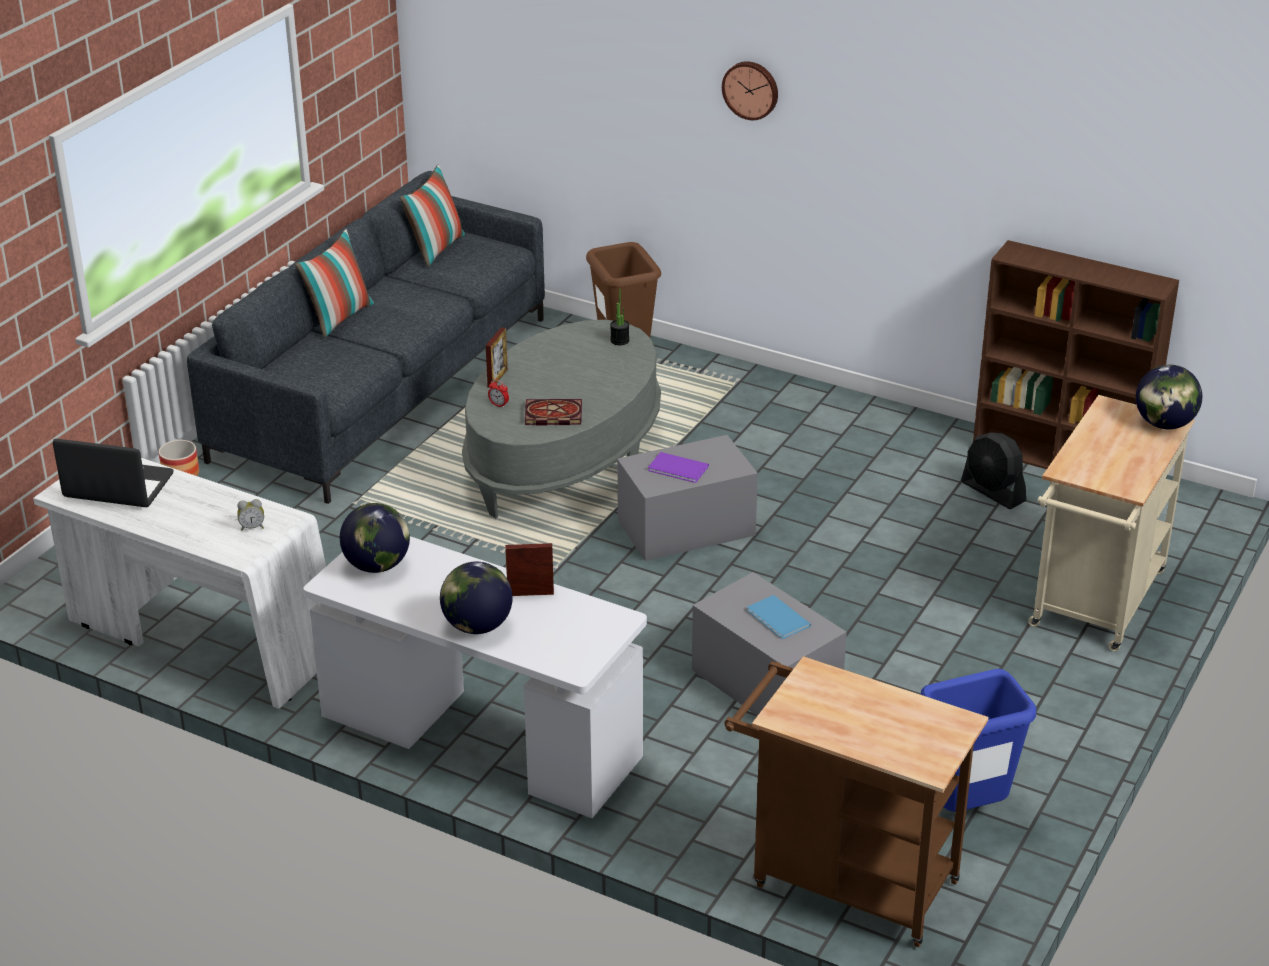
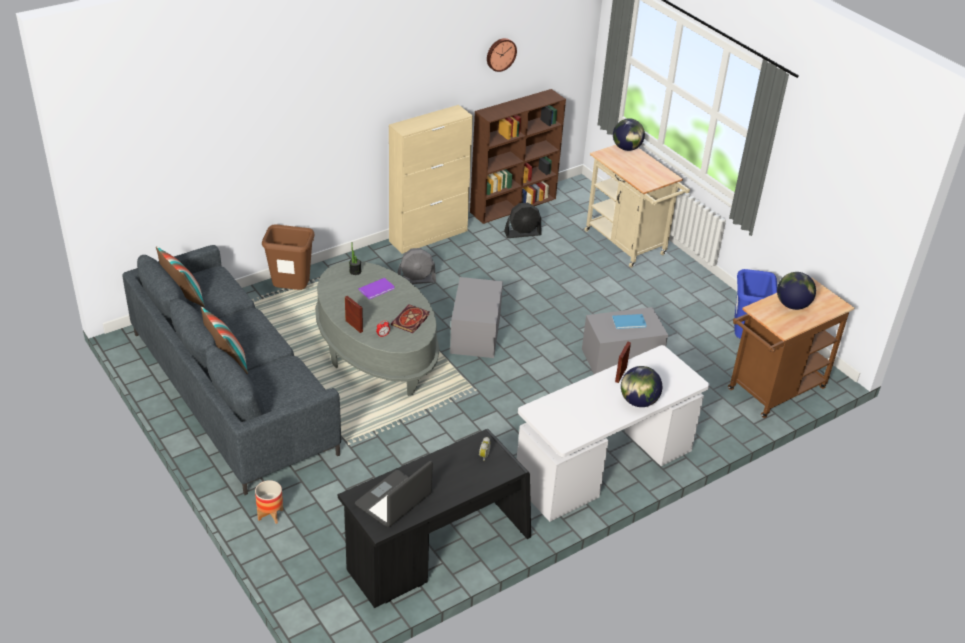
camera: 65 degrees left, 5 degrees up
(199, 639) = (437, 552): white desk -> black desk
(377, 565) = (559, 418): globe -> globe (792, 305)
(679, 469) = (479, 303): purple book -> purple book (378, 289)
(751, 89) = (332, 98): wall clock -> wall clock (500, 54)
(759, 438) = (416, 280): none -> grey fan
(880, 414) = (429, 236): none -> beige cabinet

